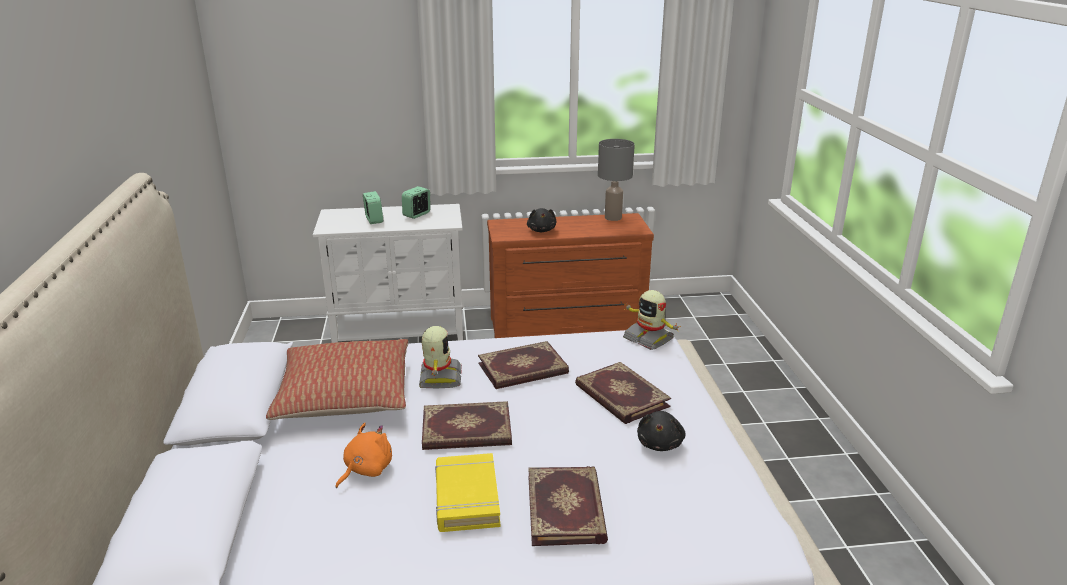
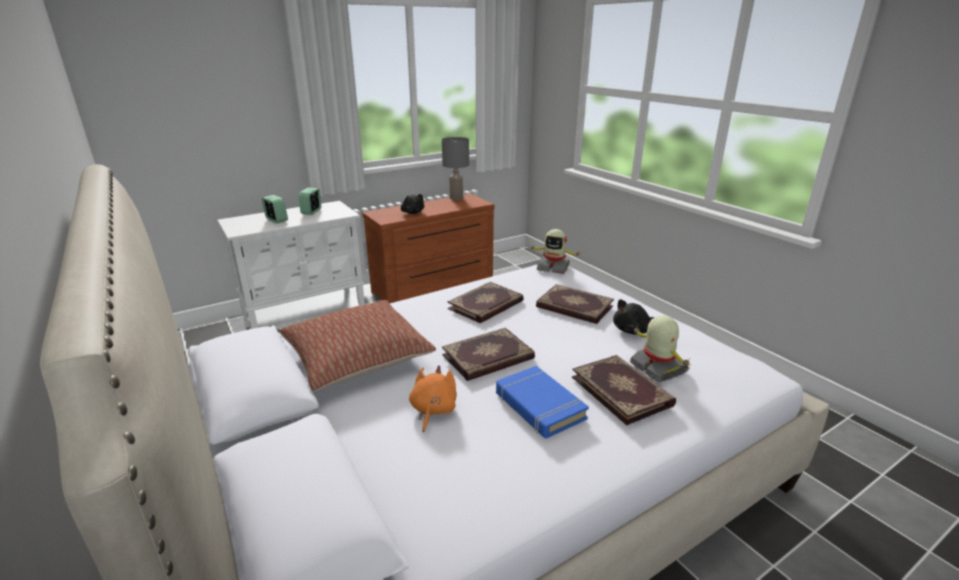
camera: 25 degrees left, 0 degrees up
(439, 378) = (426, 326): toy robot -> toy robot (657, 368)
(466, 498) = (539, 406): yellow book -> blue book
(660, 443) = (632, 330): black plush toy -> black plush toy turned 75 degrees clockwise

